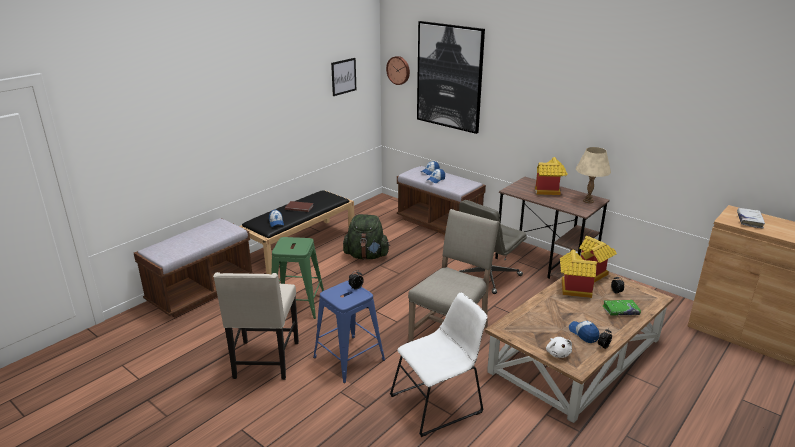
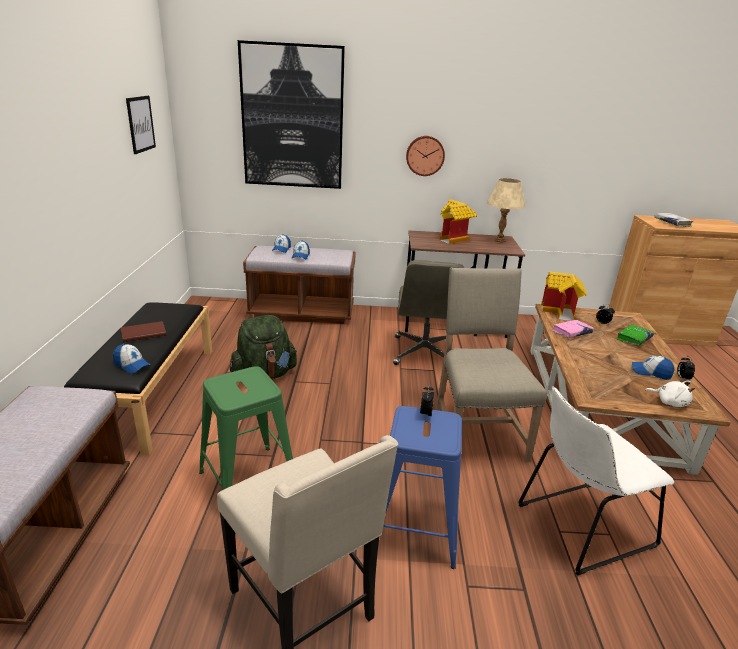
camera: 40 degrees left, 0 degrees up
(399, 70) = (206, 117): wall clock -> wall clock (425, 155)
(439, 402) = (580, 526): white chair -> white chair turned 135 degrees counterclockwise
(572, 289) = (571, 332): toy house -> pink book

